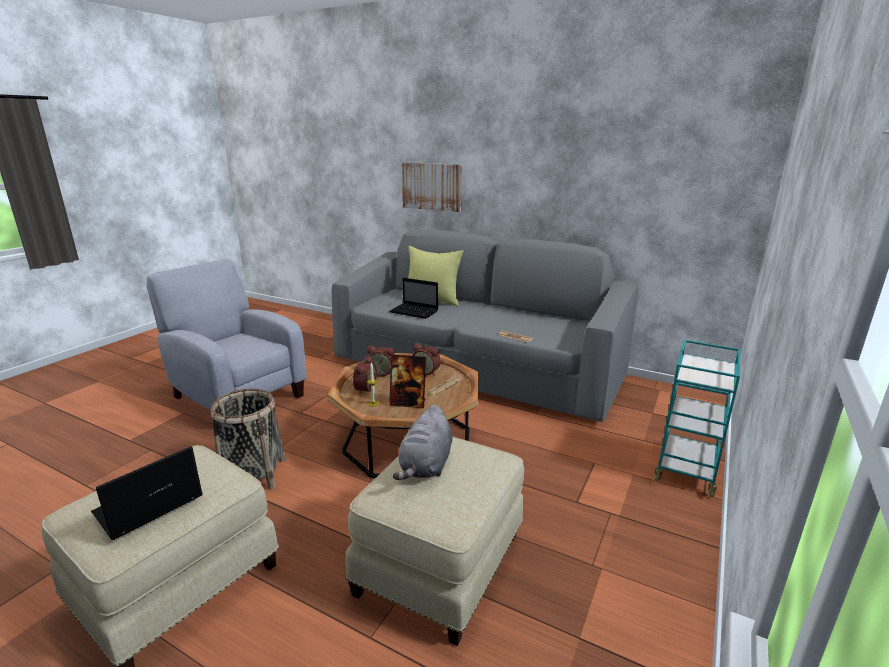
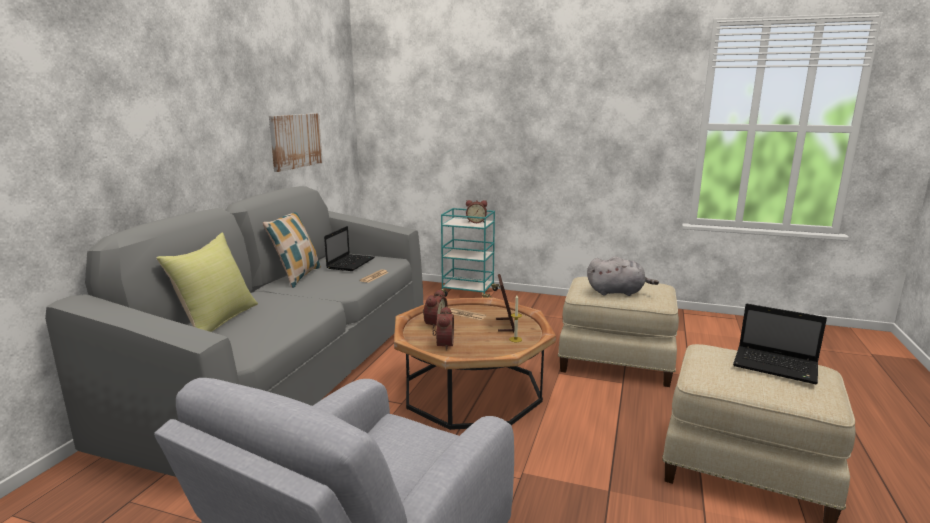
camera: 100 degrees left, 5 degrees down
(254, 473) = (579, 480): basket -> none
(367, 389) = (486, 346): alarm clock -> alarm clock (476, 222)
(415, 312) = (277, 324): laptop -> laptop (351, 263)
(432, 186) = (101, 157): picture -> picture (295, 141)
(520, 313) = (297, 277): none -> pillow

